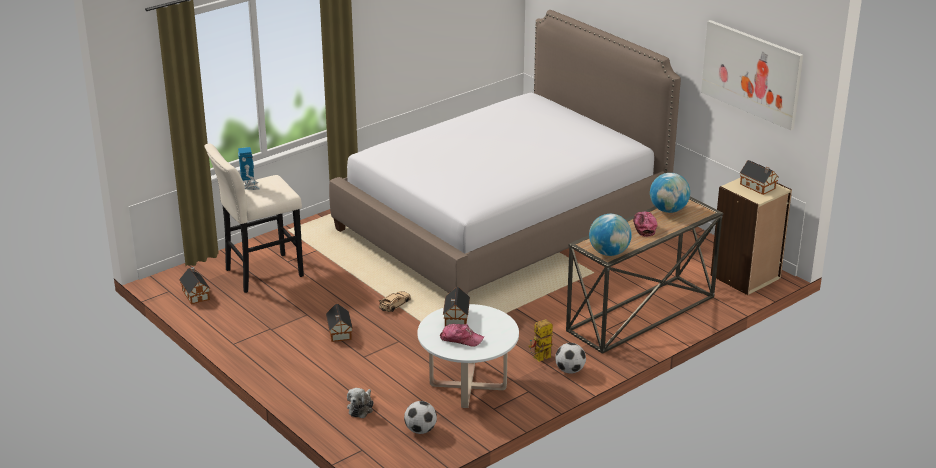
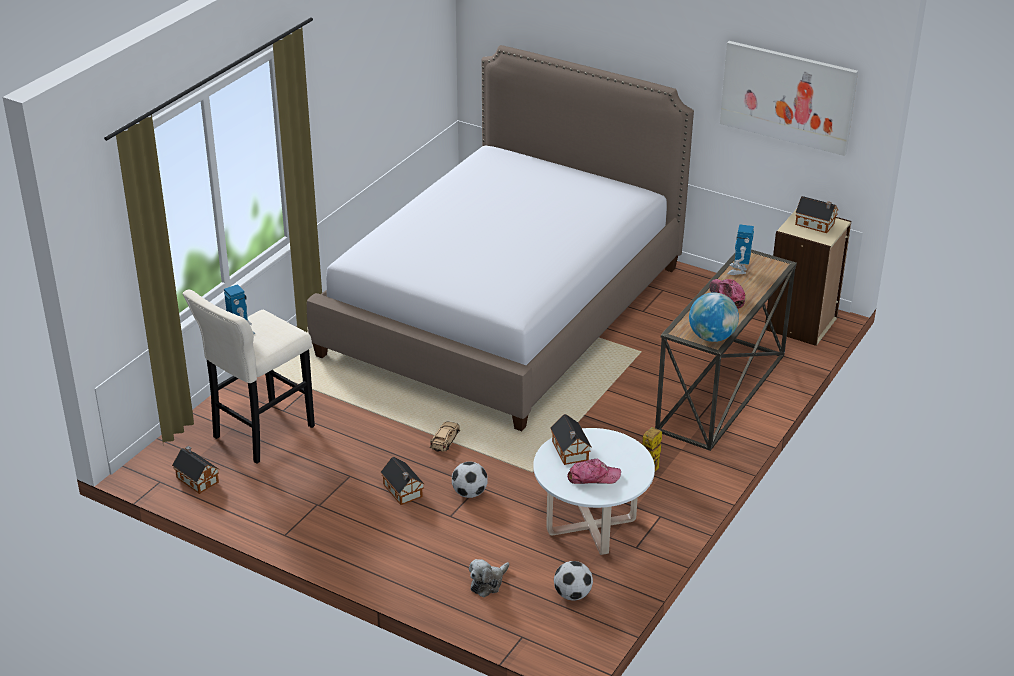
camera: 20 degrees left, 5 degrees up
(361, 408) = (488, 583): plush toy -> plush toy turned 45 degrees clockwise
(570, 370) = (689, 480): football -> football (469, 493)
(668, 210) = (738, 270): globe -> toy robot

